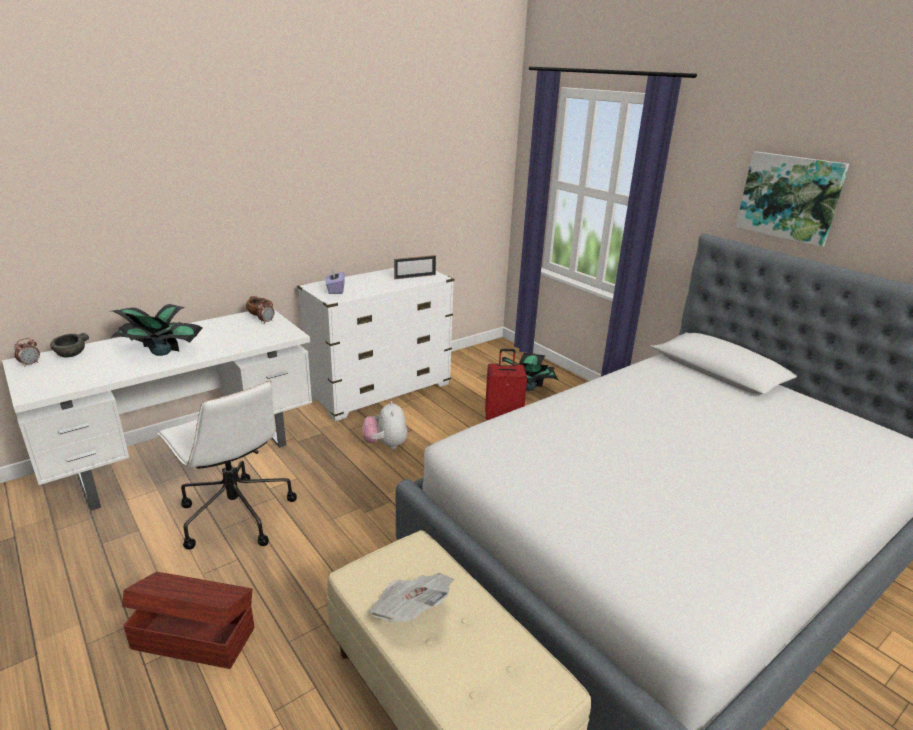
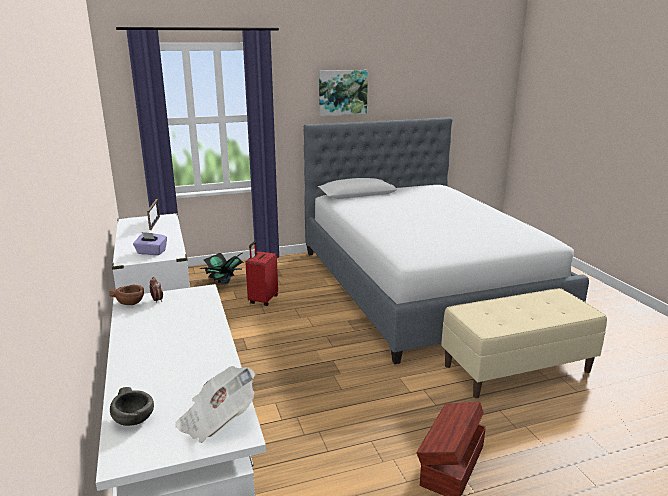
camera: 70 degrees left, 5 degrees down
(30, 364) = (138, 450): alarm clock -> none
(161, 352) = (185, 356): potted plant -> none
(235, 514) = (309, 441): white office chair -> none
(386, 445) = (256, 352): plush toy -> none
(410, 611) = (514, 318): newspaper -> newspaper (217, 420)

